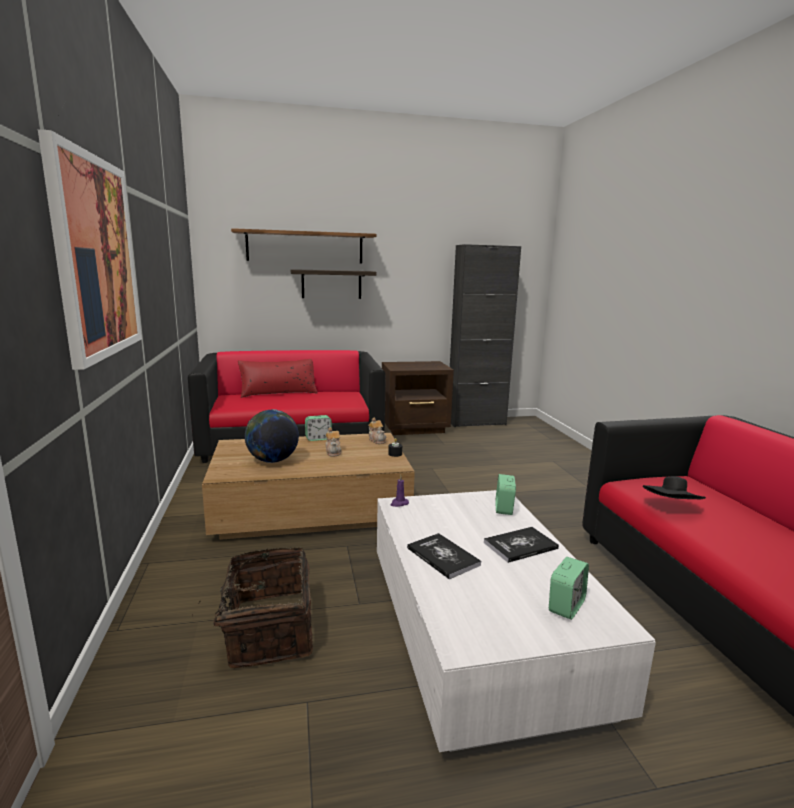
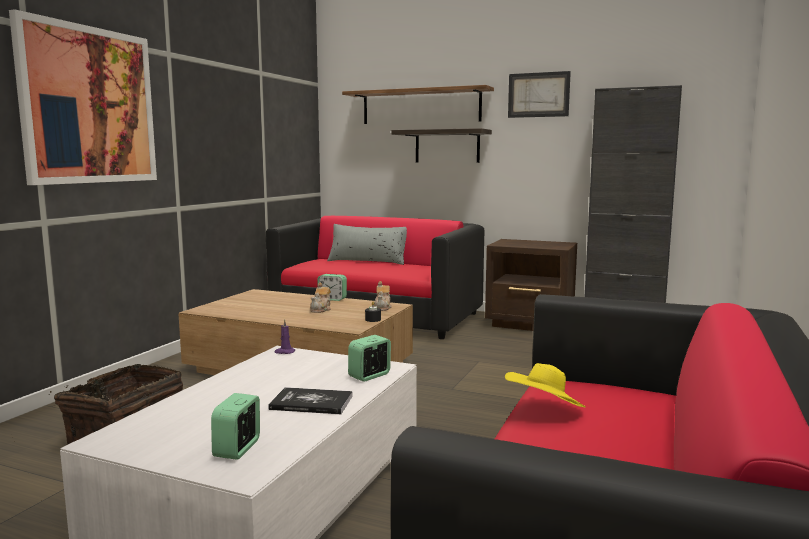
camera: 35 degrees right, 5 degrees down
(273, 461) = (258, 307): globe -> none
(278, 393) = (368, 261): red pillow -> grey pillow
(409, 244) = (538, 95): none -> picture
(443, 556) = (227, 391): book -> none
(566, 606) = (237, 449): alarm clock -> alarm clock turned 120 degrees clockwise
(671, 507) = (544, 410): black hat -> yellow hat

